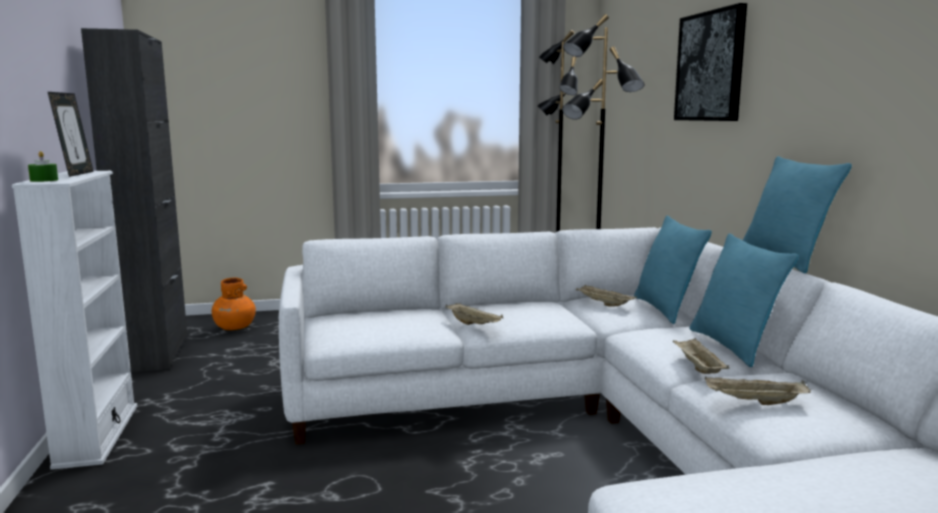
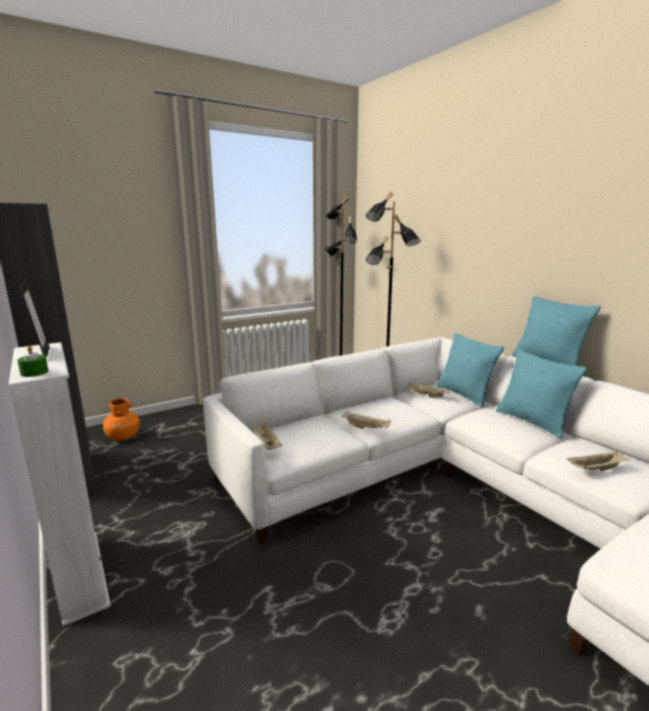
camera: 20 degrees left, 5 degrees up
(697, 367) = (535, 444): beige tray -> beige tray (266, 443)
(710, 66) = (469, 232): picture -> none

